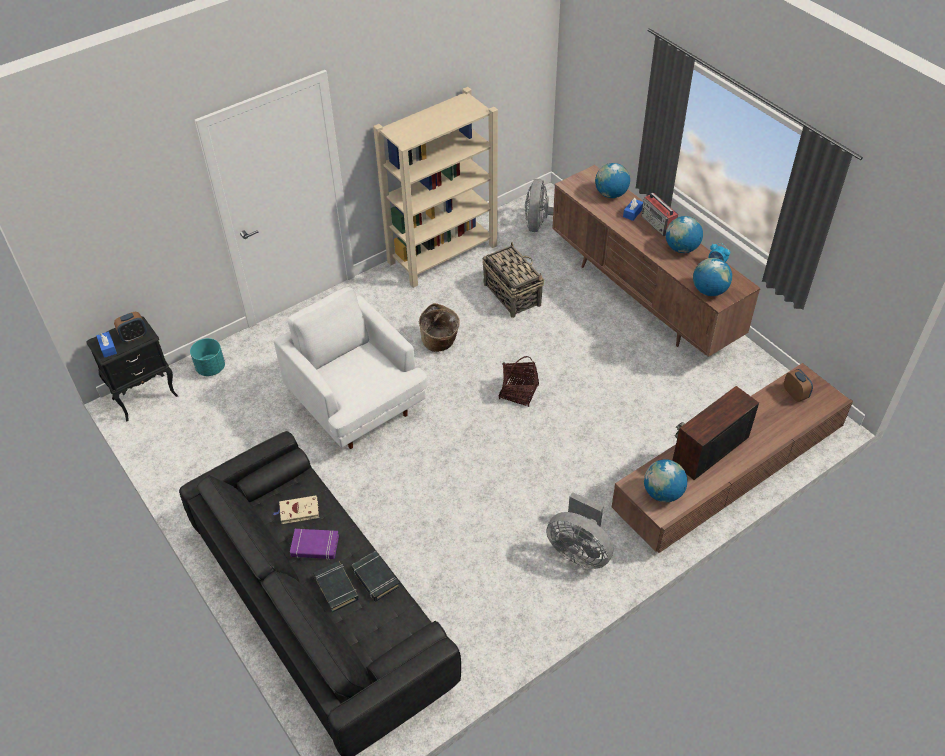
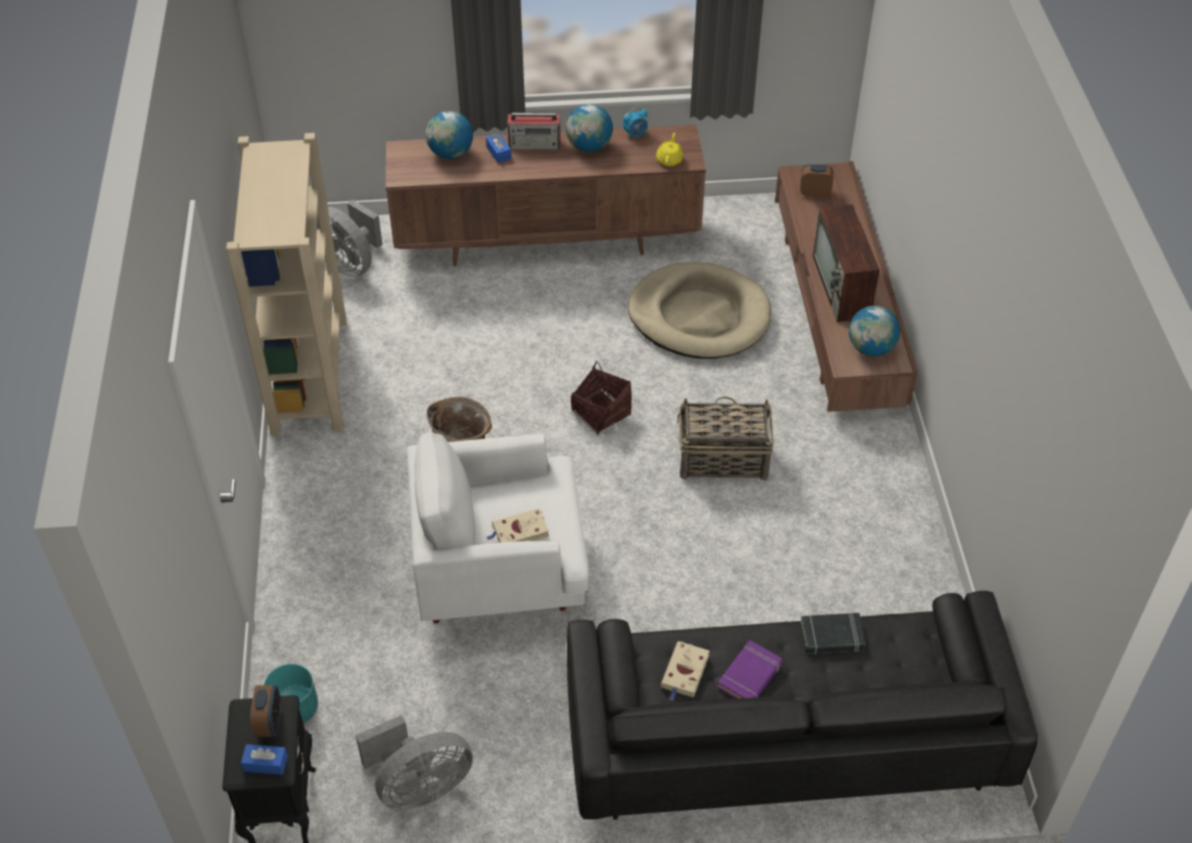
camera: 60 degrees left, 0 degrees up
(336, 588) = (824, 679): black book -> none
(346, 379) = (519, 532): none -> beige book
(511, 294) = (440, 345): basket -> basket (721, 459)
(579, 551) = (857, 470): grey fan -> grey fan (419, 786)
(648, 401) = (699, 316): none -> beige dog bed
(709, 290) = (669, 159): globe -> yellow teapot

